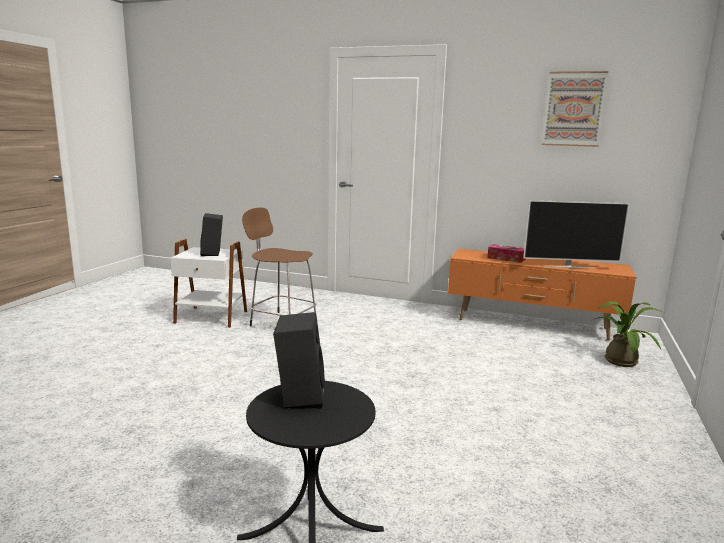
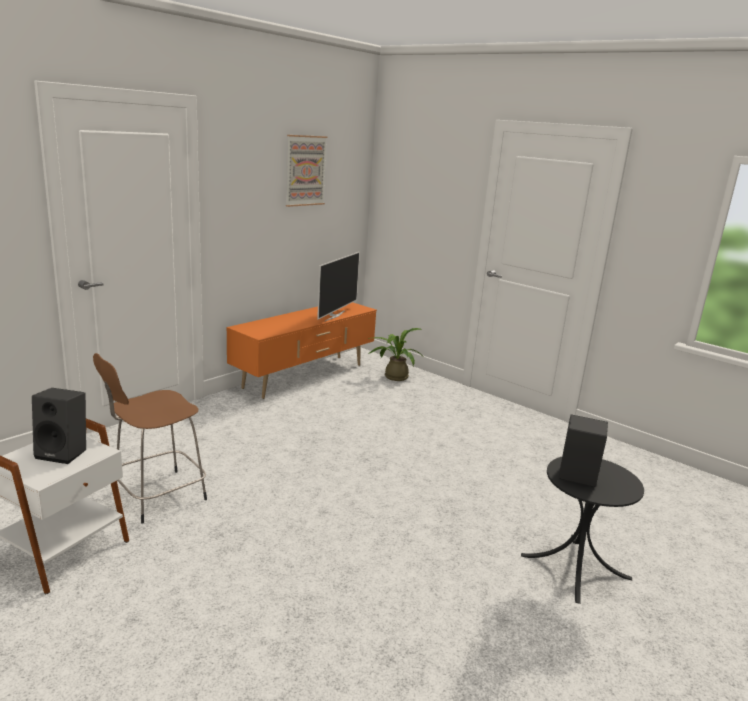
camera: 70 degrees left, 5 degrees up
(506, 258) = (286, 323): tissue box -> none

